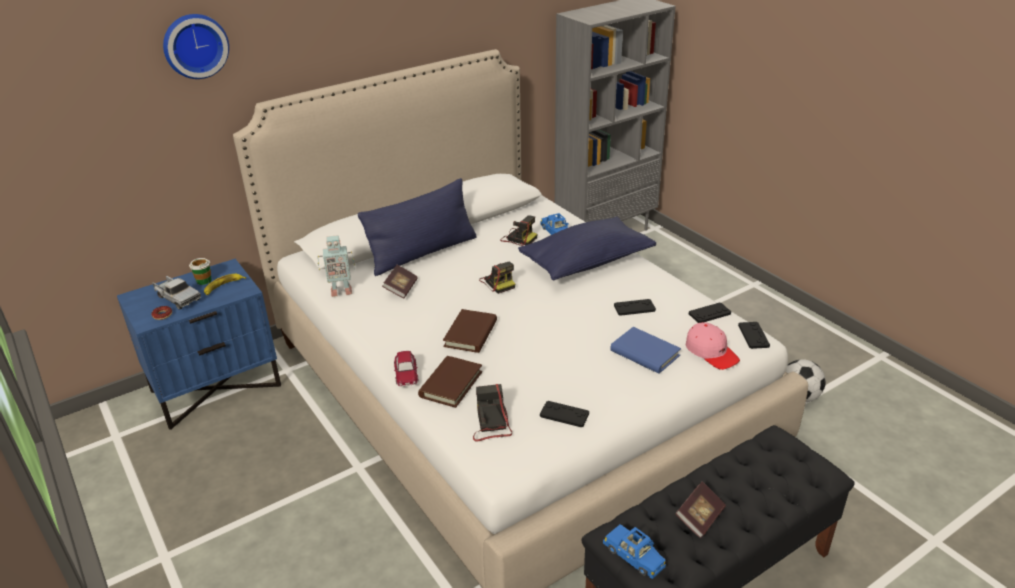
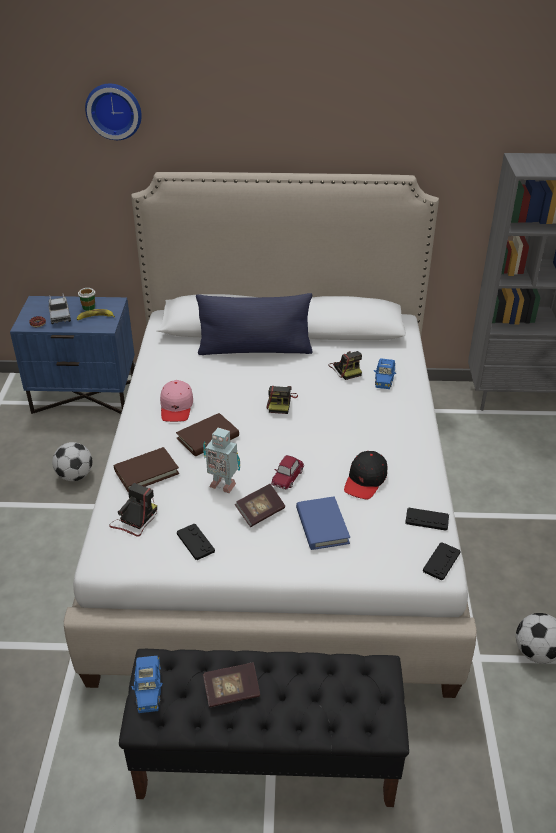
camera: 35 degrees right, 5 degrees up
(286, 461) = (75, 475): none -> football
(340, 291) = (161, 356): toy robot -> toy robot (222, 484)
(401, 289) = (204, 374): book -> book (260, 512)
(406, 374) = (128, 448): toy car -> toy car (287, 477)
(586, 262) = (377, 418): blue pillow -> none
(634, 308) = (365, 480): black game controller -> black cap
(711, 352) = (381, 556): pink cap -> pink cap (176, 407)

